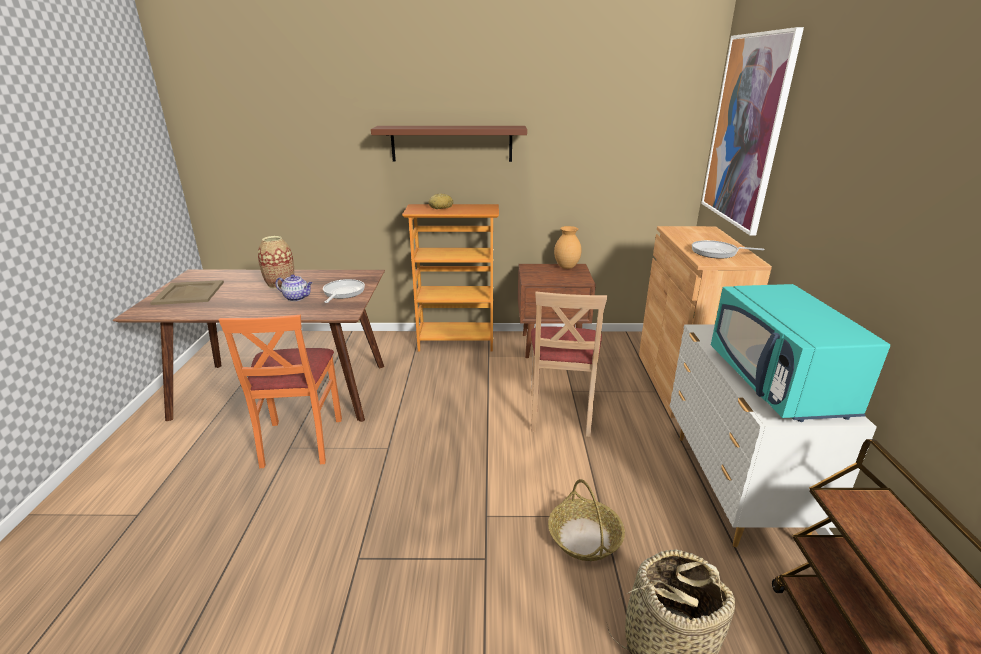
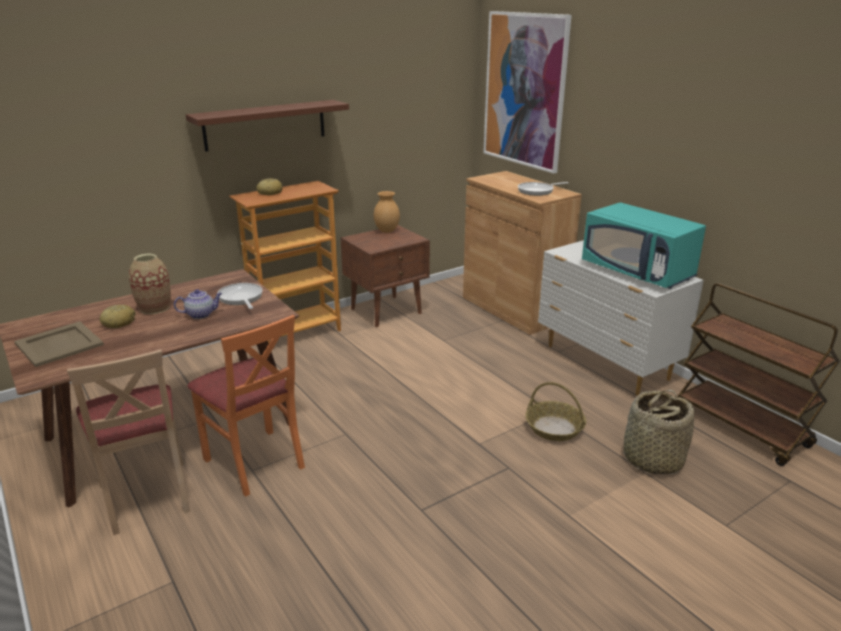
camera: 35 degrees left, 0 degrees up
(243, 288) = (119, 322): none -> bread
(561, 413) = (452, 358): beige chair -> beige chair (146, 496)

